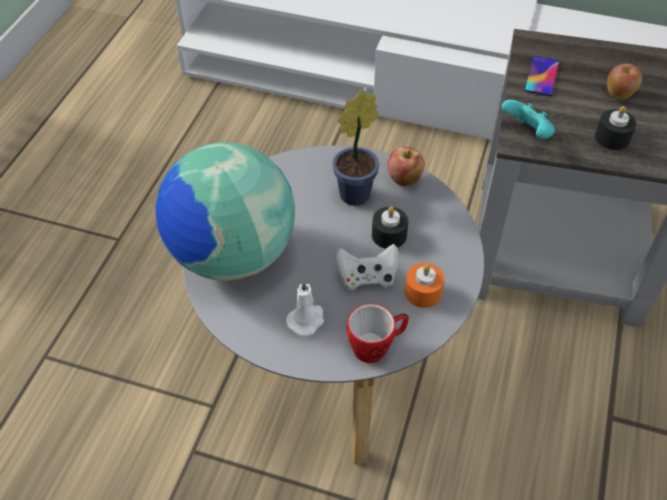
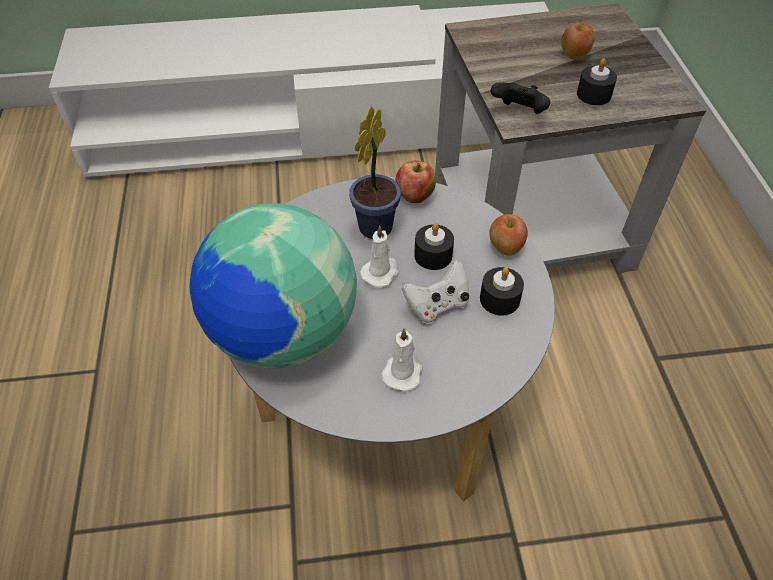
camera: 25 degrees left, 0 degrees up
(337, 234) = (381, 272): none -> white candle
(377, 346) = (489, 371): mug -> none
(423, 292) = (499, 299): orange candle -> black candle
(456, 251) = (505, 248): none -> apple
(527, 133) = (519, 113): turquoise game controller -> black game controller
(542, 76) = (498, 58): phone -> none

